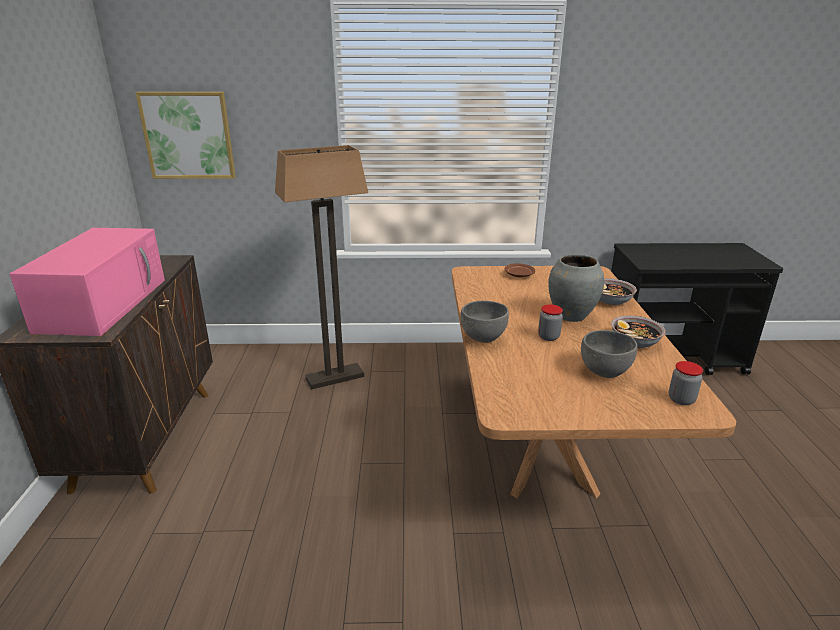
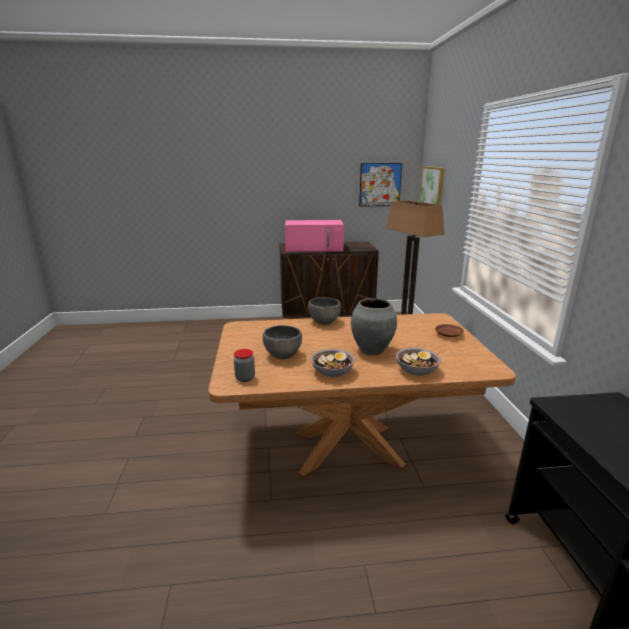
camera: 85 degrees right, 5 degrees down
(84, 139) = (380, 184): none -> picture
(548, 337) = (331, 340): jar -> none

